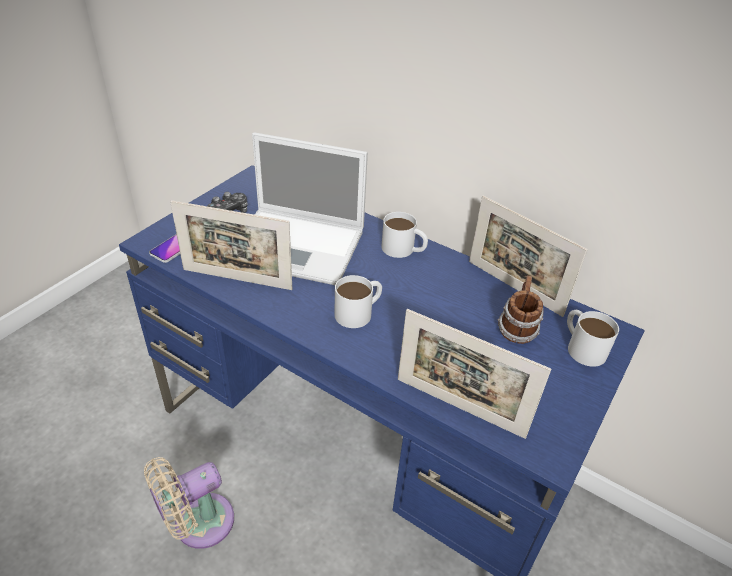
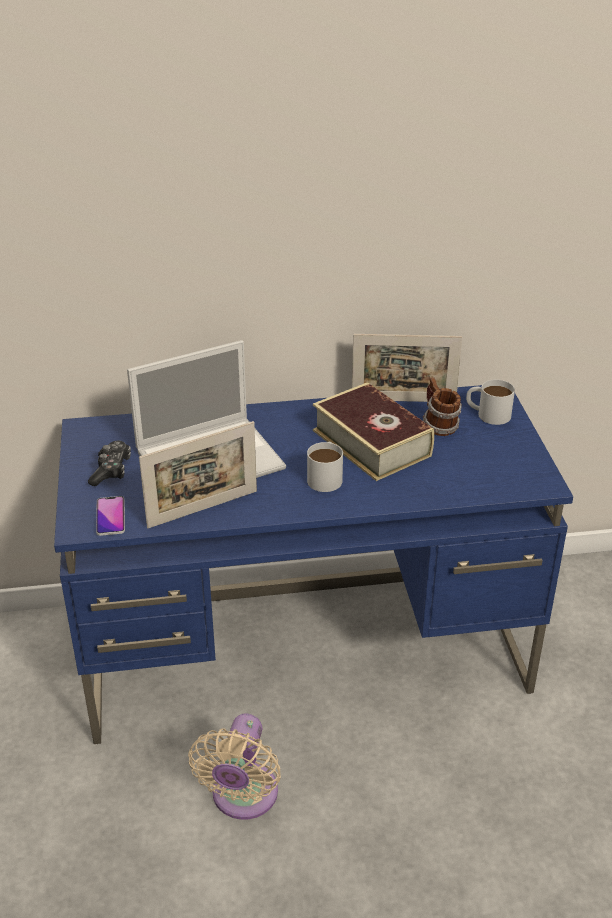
camera: 40 degrees left, 5 degrees down
(403, 249) = (294, 417): white mug -> none
(436, 307) = (371, 443): none -> book
(459, 407) = (465, 492): picture frame -> none

